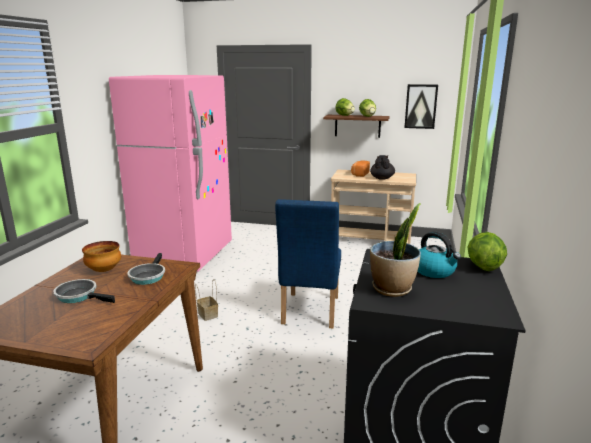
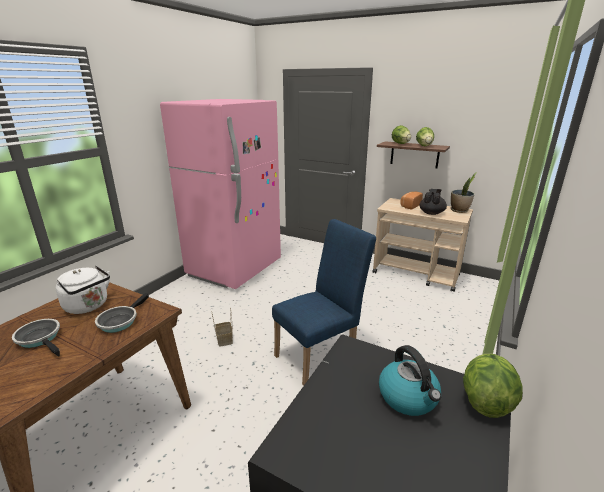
camera: 15 degrees right, 5 degrees up
(104, 270) = (88, 306): bowl -> white kettle
(309, 313) = (321, 354): blue chair -> blue chair turned 150 degrees counterclockwise
(392, 289) = (330, 427): potted plant -> potted plant (459, 210)
(421, 106) = (486, 137): picture -> none

